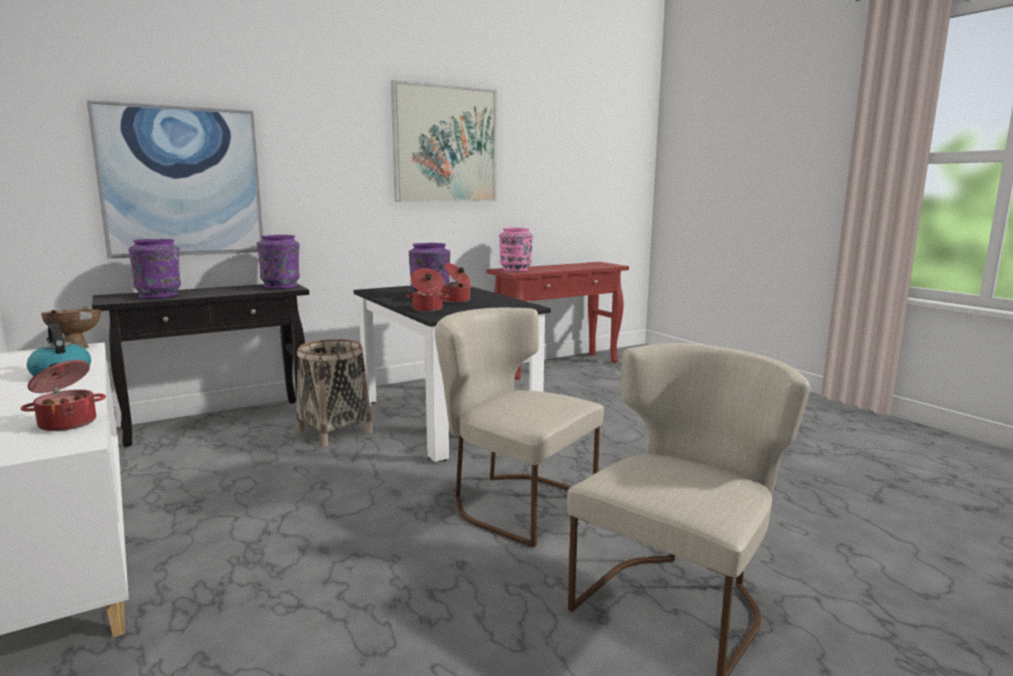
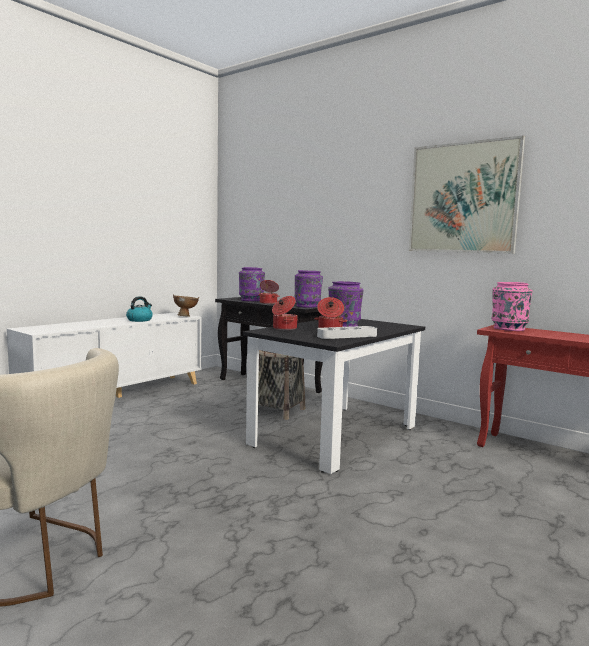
camera: 70 degrees right, 5 degrees down
(67, 423) = (65, 329): cooking pot -> cooking pot (268, 303)
(182, 182) = (284, 235): picture -> none
(496, 300) = (347, 336): none -> grey tray
(513, 502) = (191, 479): beige chair -> none

